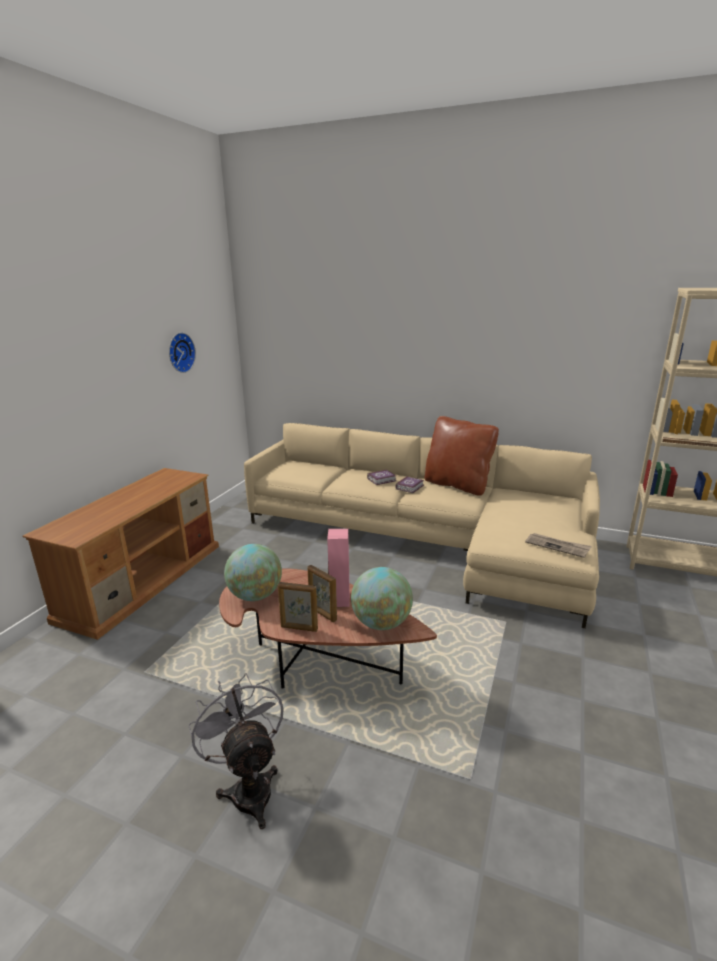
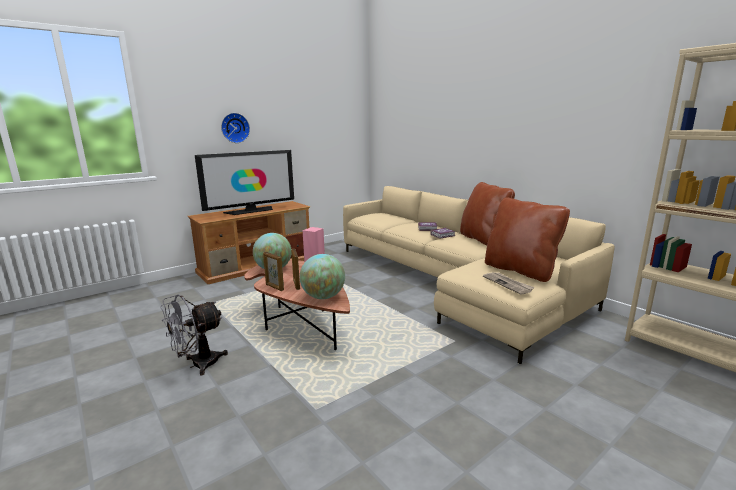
camera: 30 degrees right, 5 degrees down
(127, 502) = (251, 211): none -> television
(179, 352) = (315, 128): wall clock -> wall clock (234, 128)
(249, 787) = (198, 365): grey fan -> grey fan turned 135 degrees counterclockwise
(544, 523) = (520, 270): none -> brown pillow

